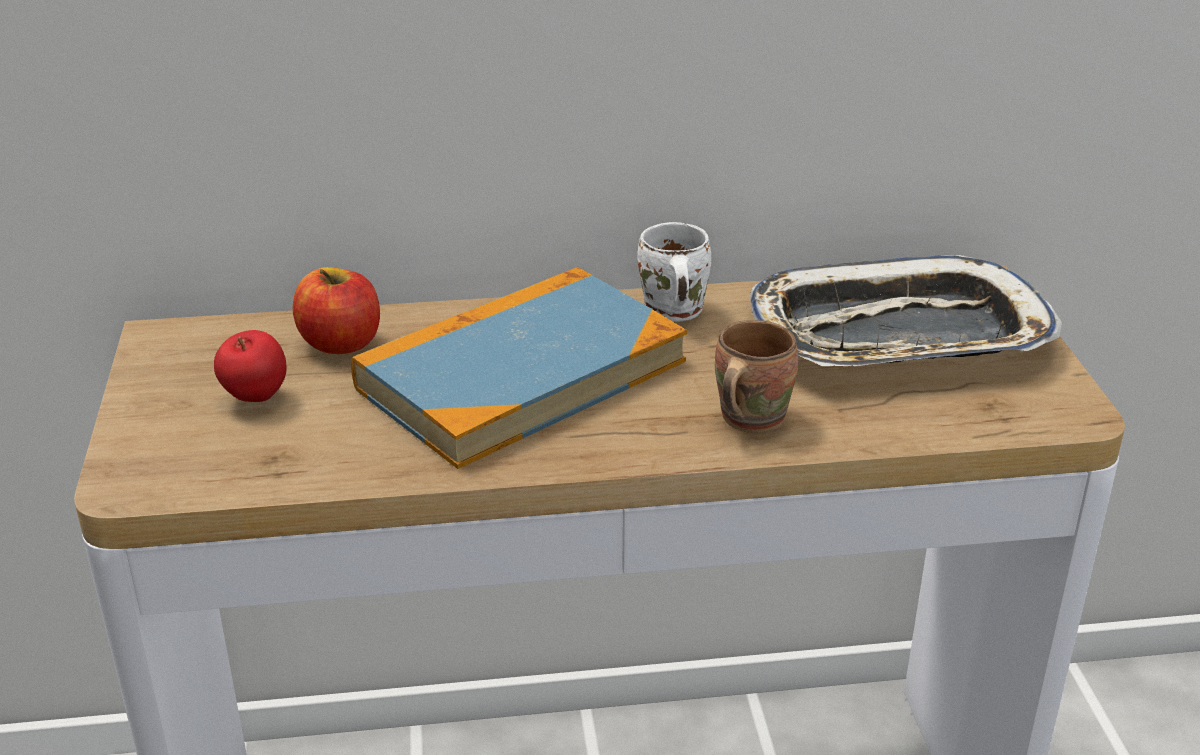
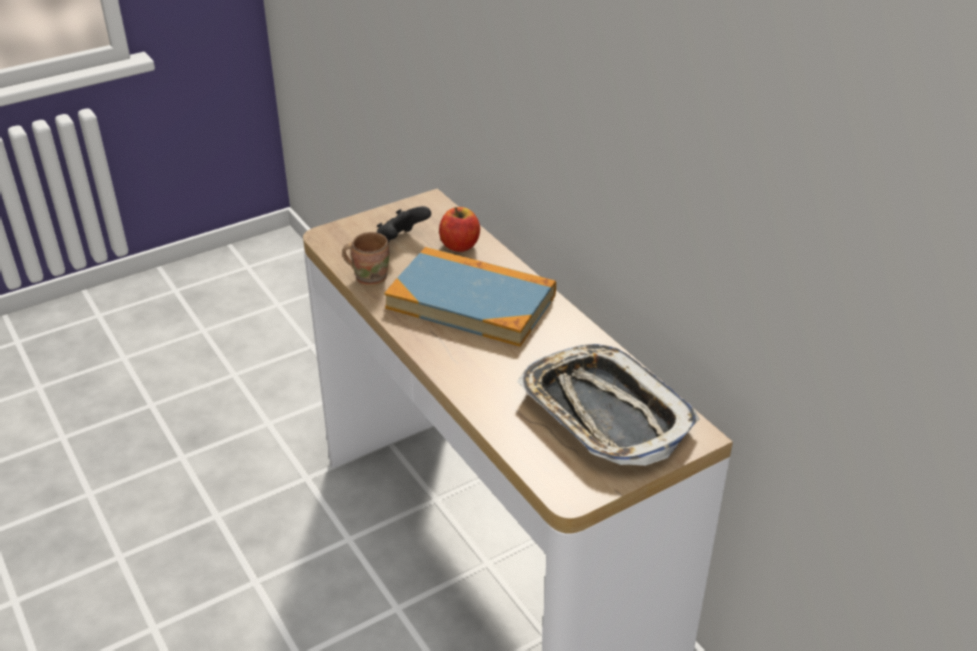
camera: 65 degrees right, 5 degrees up
(255, 399) = (401, 241): apple -> black game controller
(670, 312) = (565, 329): white mug -> none
(746, 418) = (481, 378): brown mug -> brown mug (370, 277)

